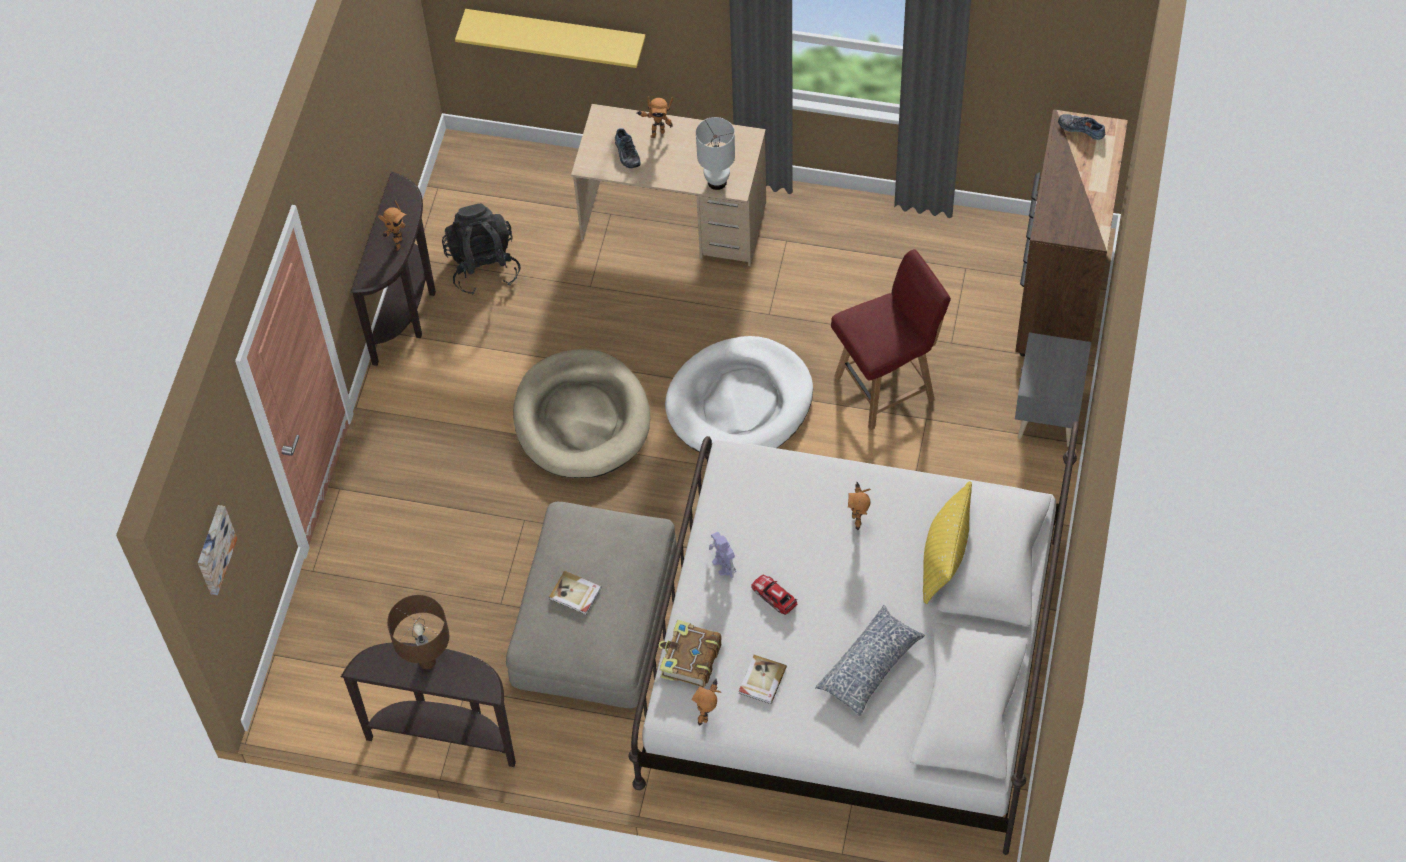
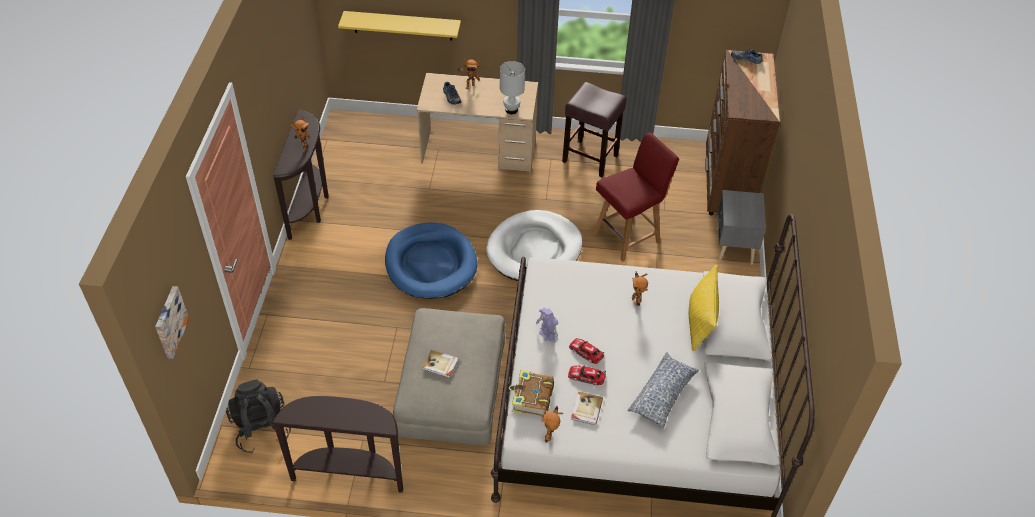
camera: 10 degrees left, 10 degrees down
(427, 662) = (338, 408): brown table lamp -> none
(483, 266) = (359, 180): black backpack -> black backpack (261, 428)
(581, 418) = (430, 264): beige dog bed -> blue dog bed
(769, 632) = (586, 376): none -> toy car
(850, 243) = (591, 159): none -> brown stool

